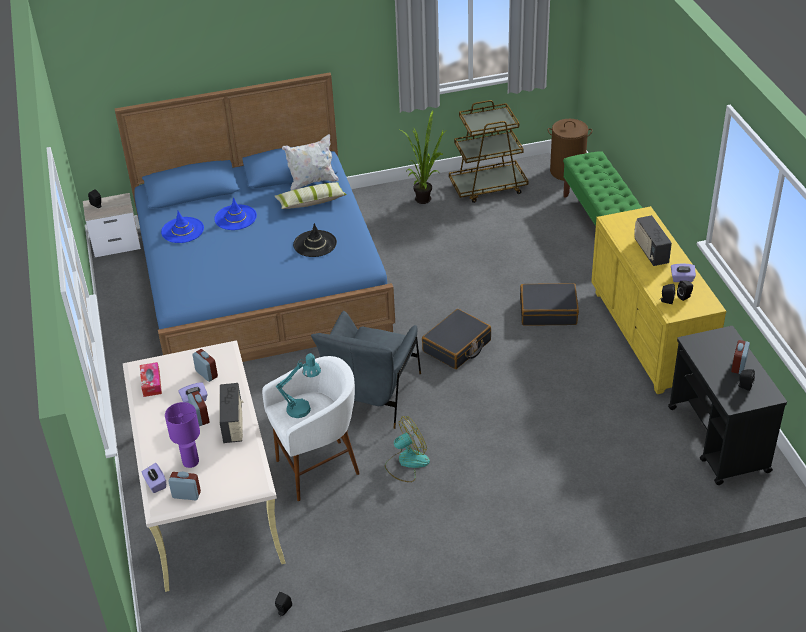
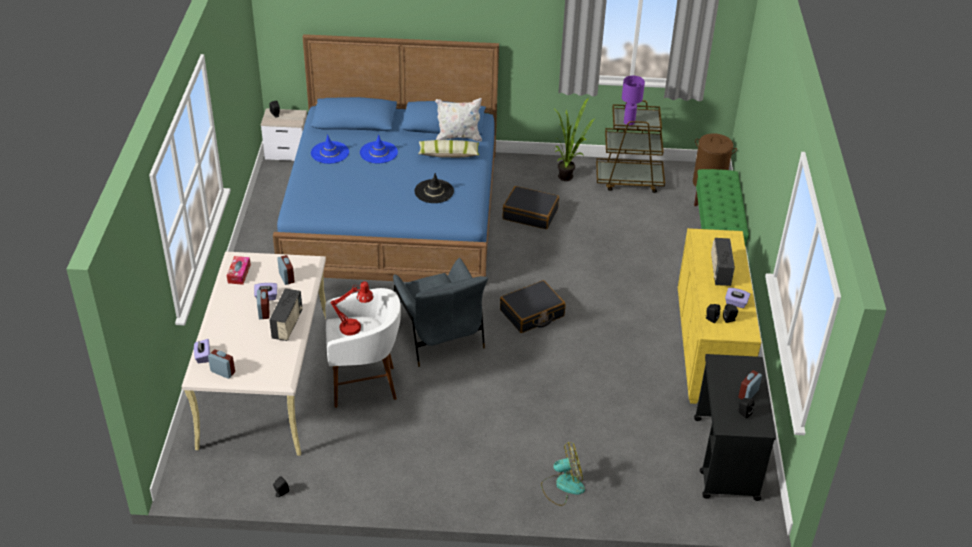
camera: 15 degrees right, 0 degrees up
(191, 462) = (239, 346): purple table lamp -> purple table lamp (629, 122)
(303, 407) = (355, 327): turquoise table lamp -> red table lamp
(371, 393) = (438, 334): grey armchair -> grey armchair turned 60 degrees counterclockwise
(406, 462) = (440, 401): fan -> fan (562, 486)
(548, 311) = (628, 304): black suitcase -> black suitcase (530, 214)

